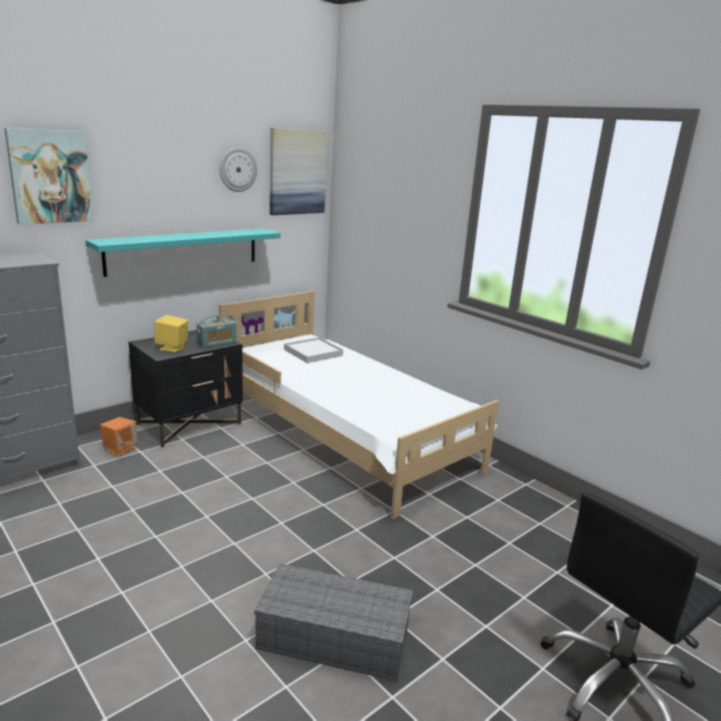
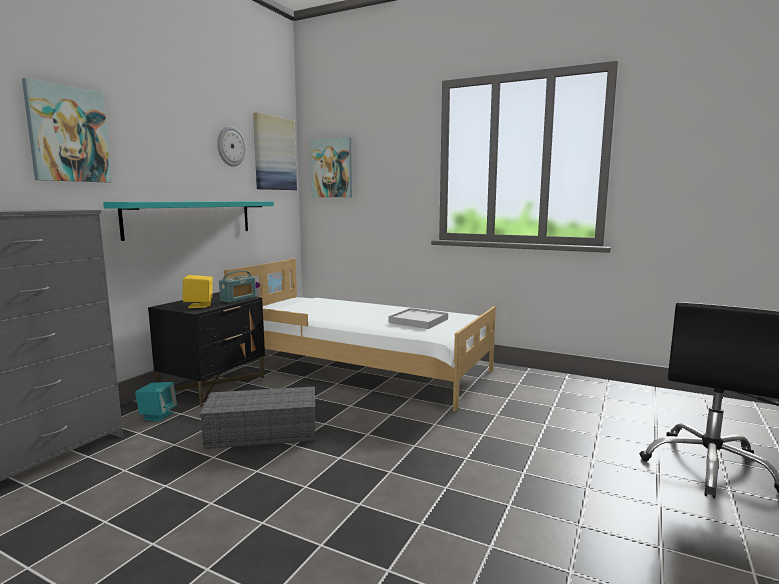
camera: 20 degrees left, 10 degrees down
(120, 449) = (158, 416): orange speaker -> turquoise speaker
(313, 352) = (314, 305): white tray -> white tray (418, 321)
(331, 638) = (491, 500): grey storage box -> grey storage box (261, 433)
(361, 192) = (332, 168): none -> picture

